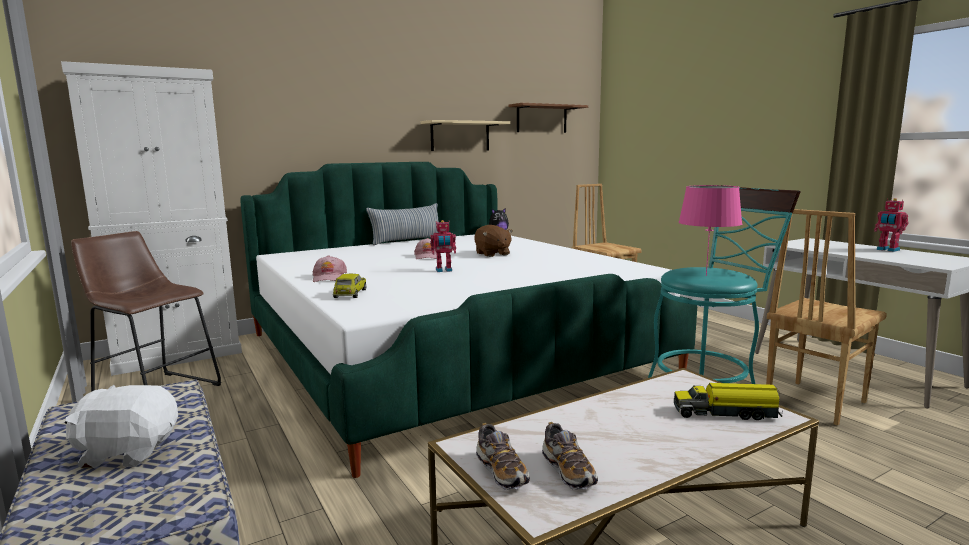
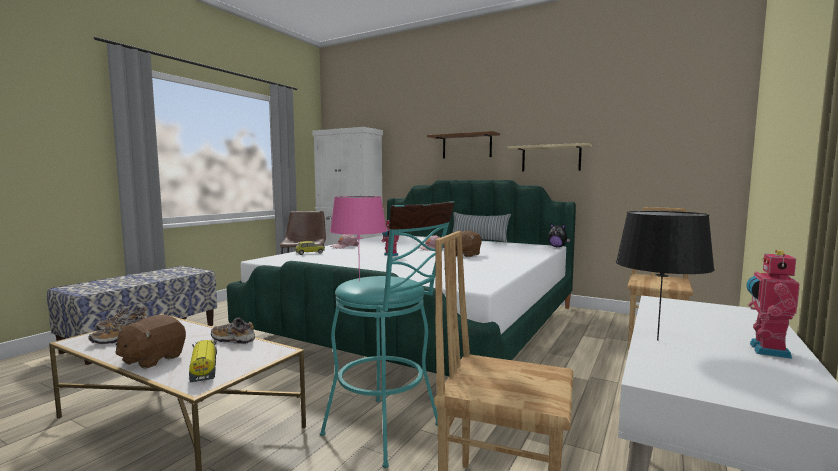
camera: 60 degrees right, 5 degrees down
(128, 452) = (136, 279): white plush toy -> none
(541, 119) = (652, 137): brown shelf -> brown shelf (466, 146)
(630, 395) = (233, 340): none -> shoe
(682, 443) = (152, 359): none -> brown plush toy
(874, 256) = (657, 340): none -> black table lamp

